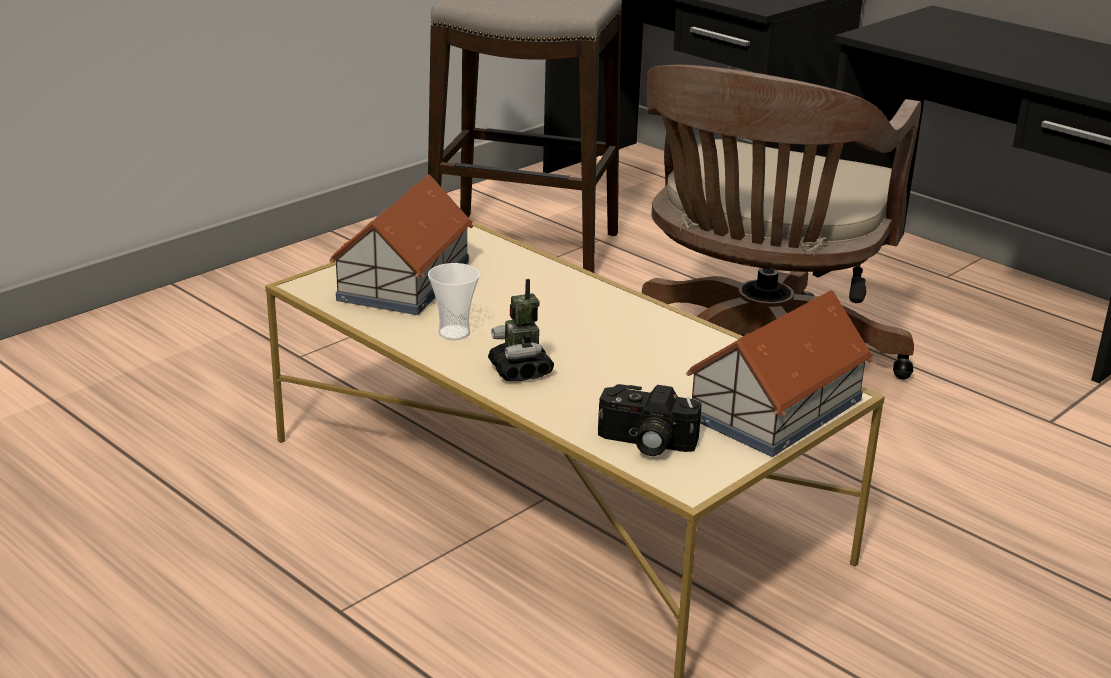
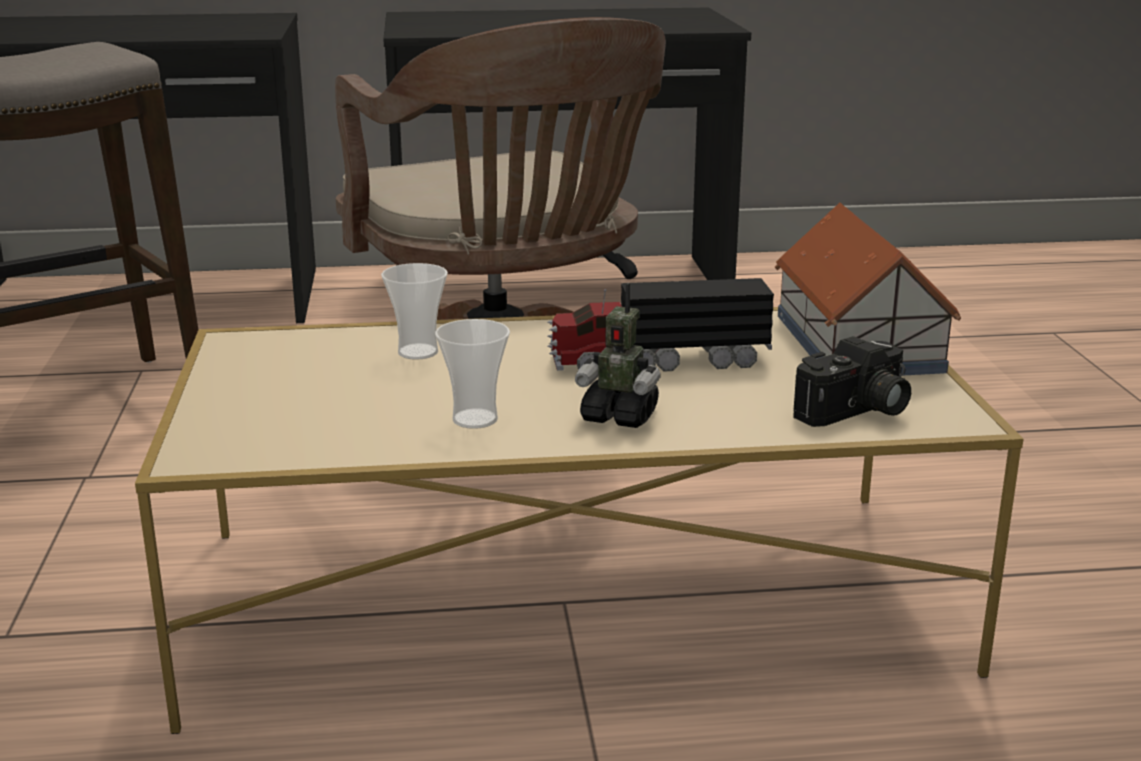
camera: 50 degrees left, 5 degrees down
(402, 281) = (295, 404): toy house -> none
(523, 282) = (418, 352): none -> cup
(626, 352) = (656, 360): none -> toy truck

